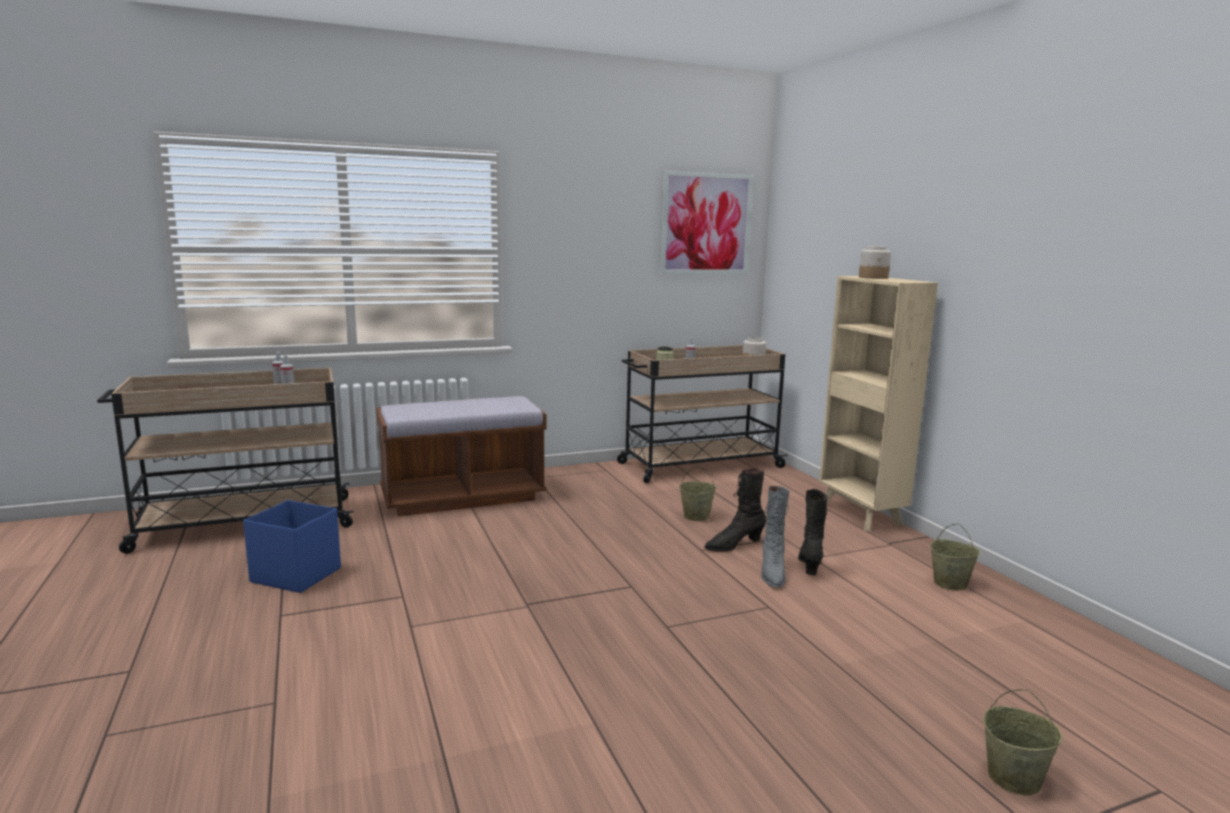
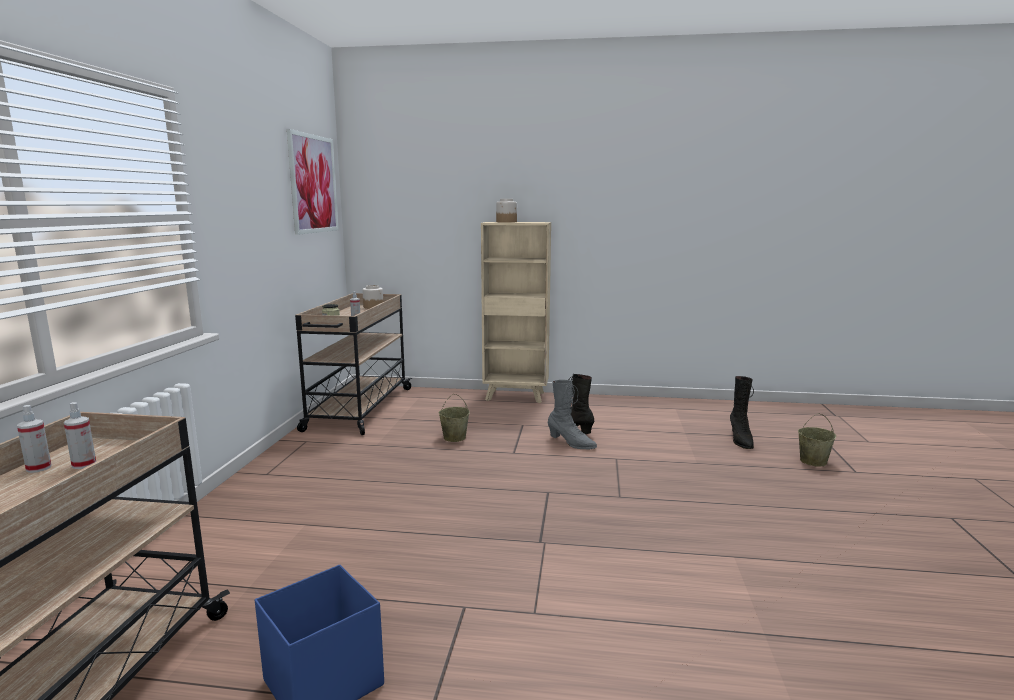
camera: 60 degrees left, 0 degrees up
(462, 497) = (252, 522): brown bench -> none
(734, 545) = (518, 441): black boot -> black boot (740, 440)
(950, 583) = (625, 408): beige bucket -> none

